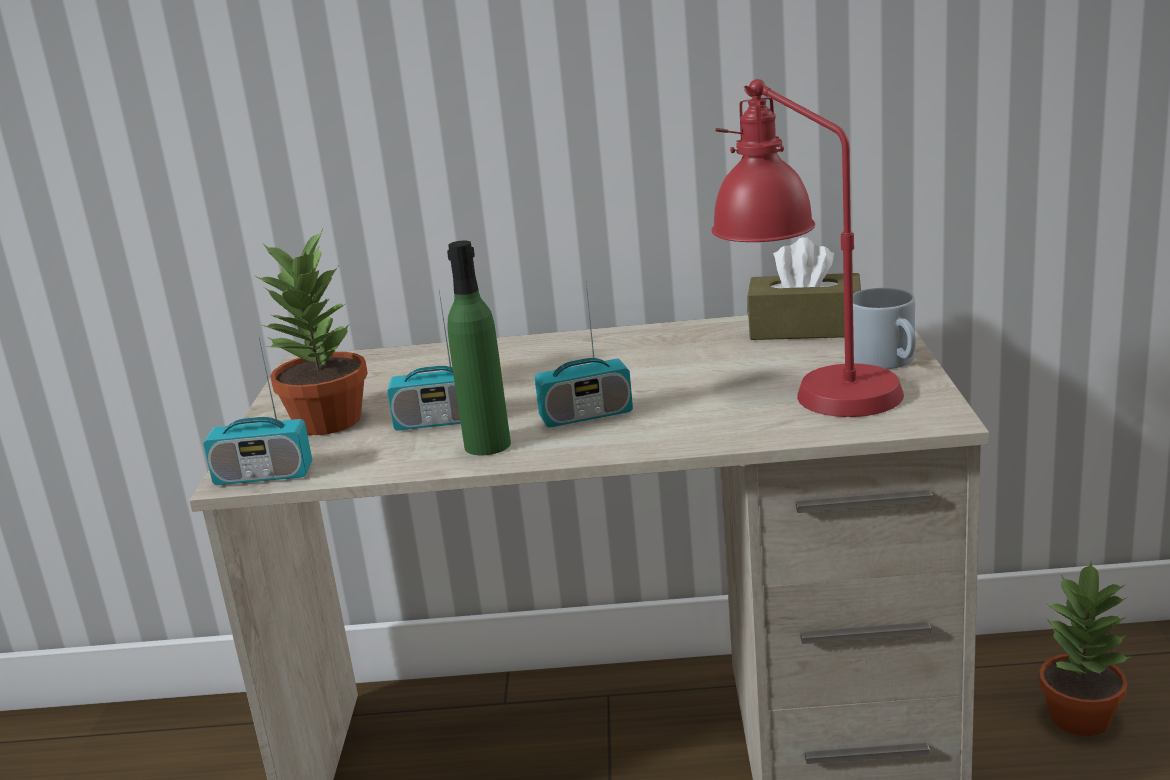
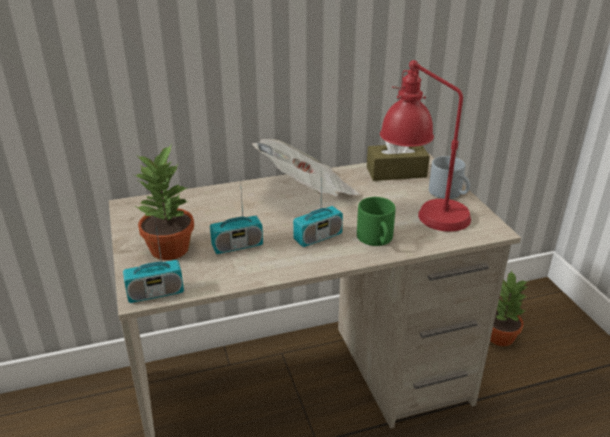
camera: 20 degrees left, 10 degrees up
(487, 445) = (275, 261): green bottle -> none
(615, 354) = (307, 193): none -> newspaper
(693, 423) = (377, 239): none -> green mug

